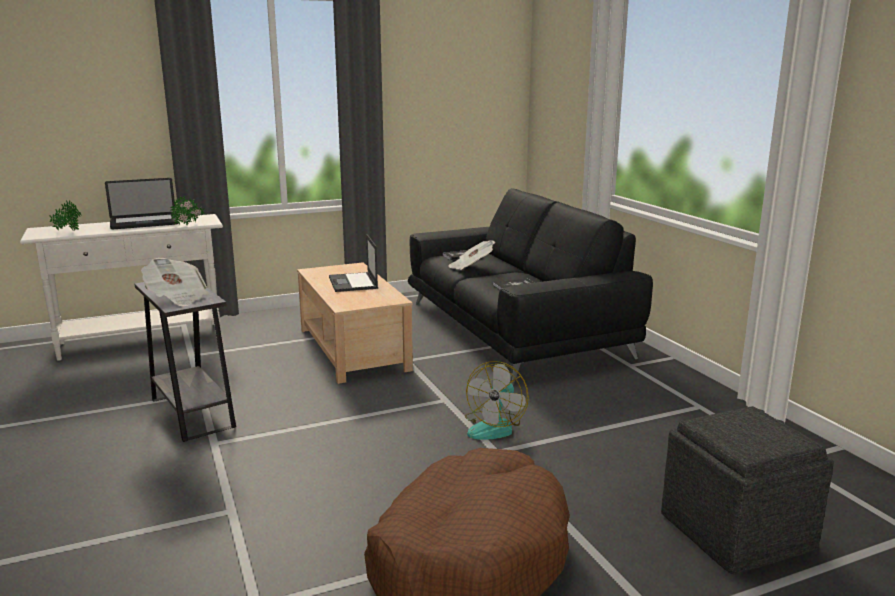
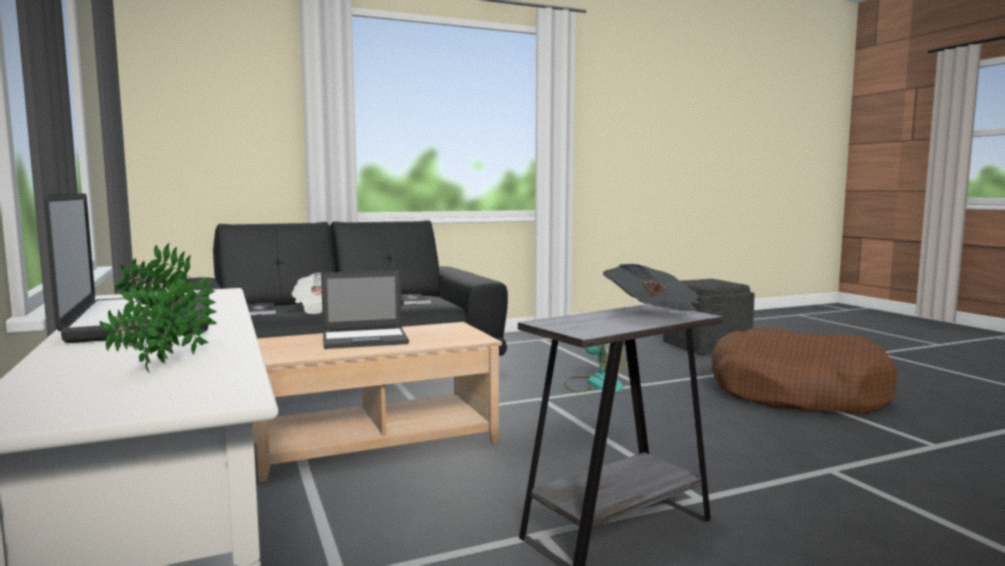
camera: 90 degrees left, 10 degrees down
(189, 224) = (224, 297): potted plant -> none

